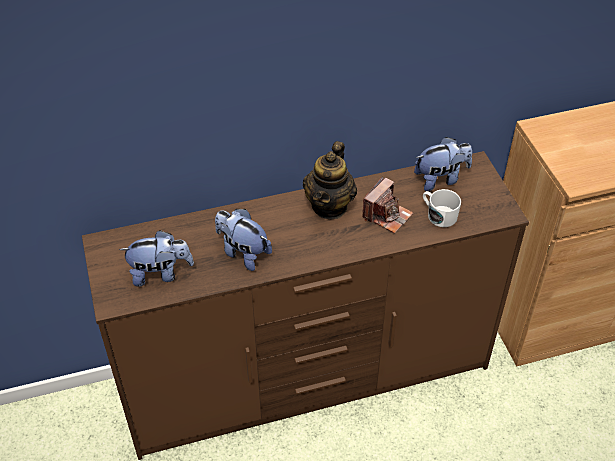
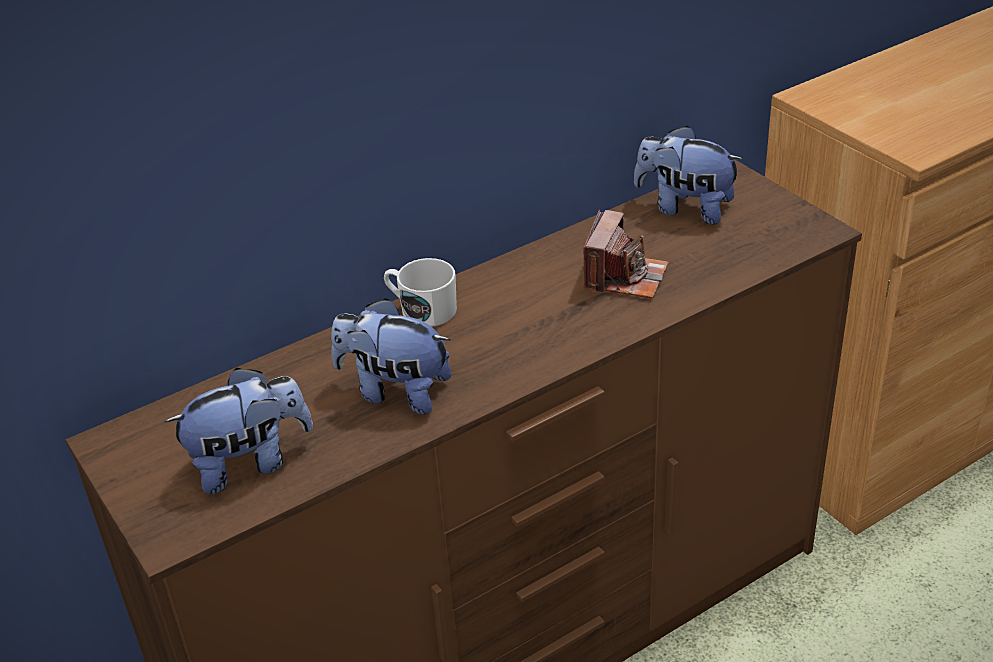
camera: 15 degrees left, 10 degrees down
(330, 206) = (518, 286): teapot -> none
(438, 215) = (711, 256): white mug -> white mug (422, 309)
(440, 179) = (685, 208): plush toy -> plush toy turned 120 degrees counterclockwise

